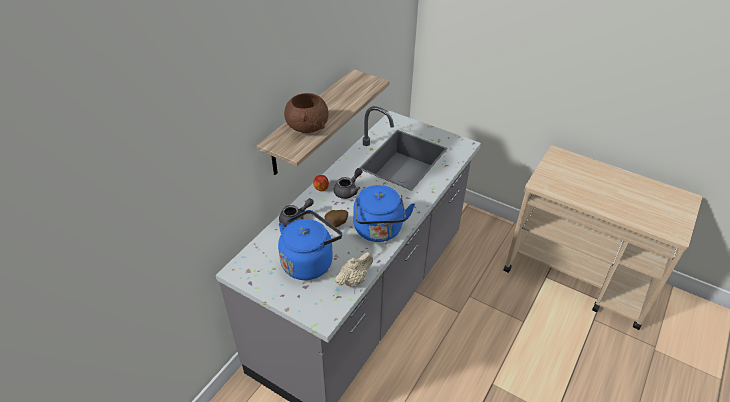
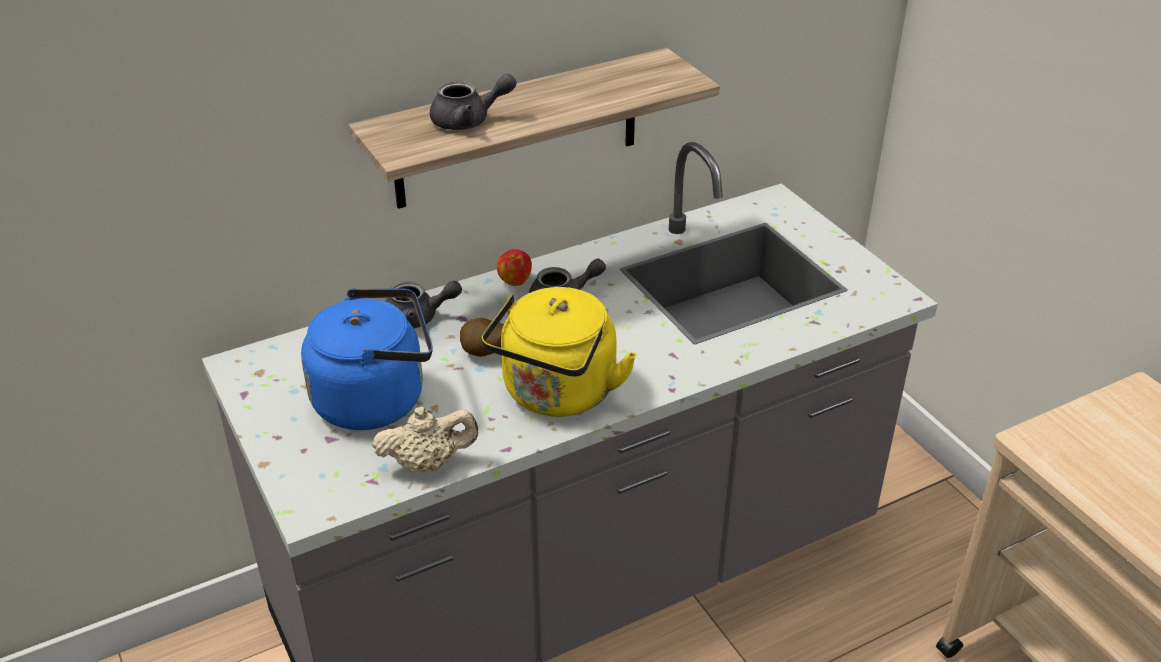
camera: 30 degrees right, 5 degrees down
(307, 127) = (469, 120): brown bowl -> grey teapot
(379, 231) = (557, 395): blue kettle -> yellow kettle

